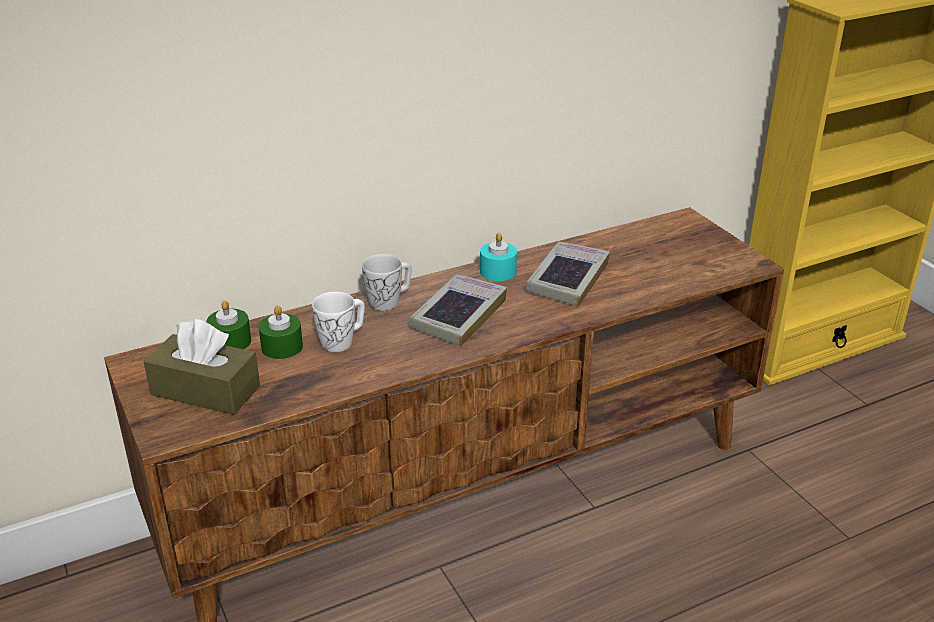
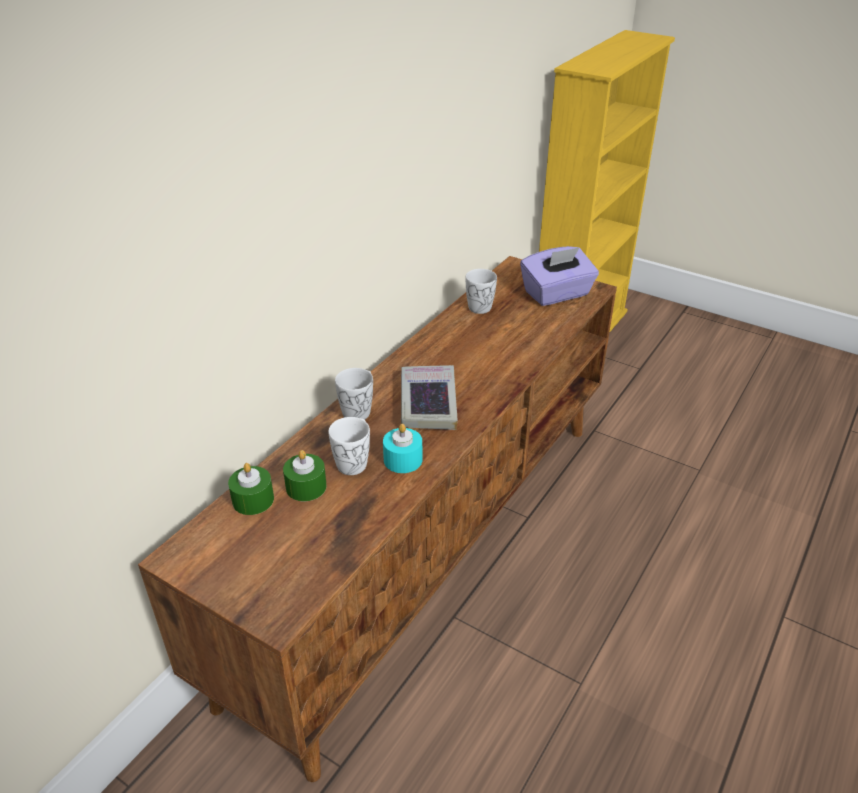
camera: 30 degrees left, 5 degrees up
(205, 390) = (275, 557): brown tissue box -> none
(498, 271) = (421, 353): turquoise candle -> turquoise candle (403, 460)
(567, 279) = (480, 343): book -> none
(606, 246) = (482, 305): none -> white mug
(702, 257) = (557, 294): none -> purple tissue box

